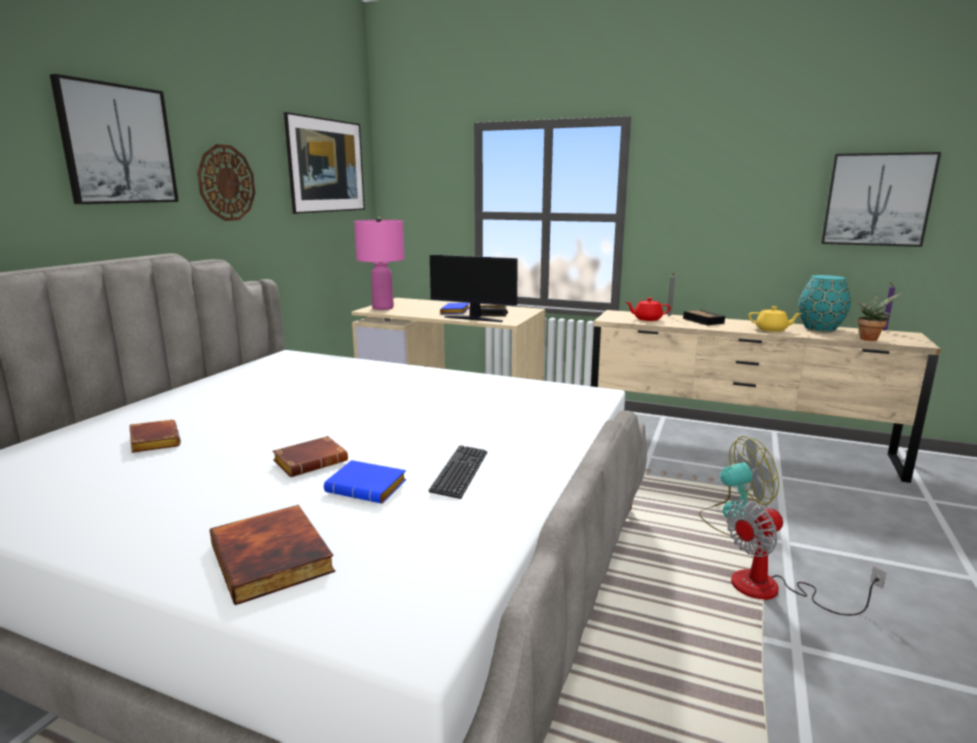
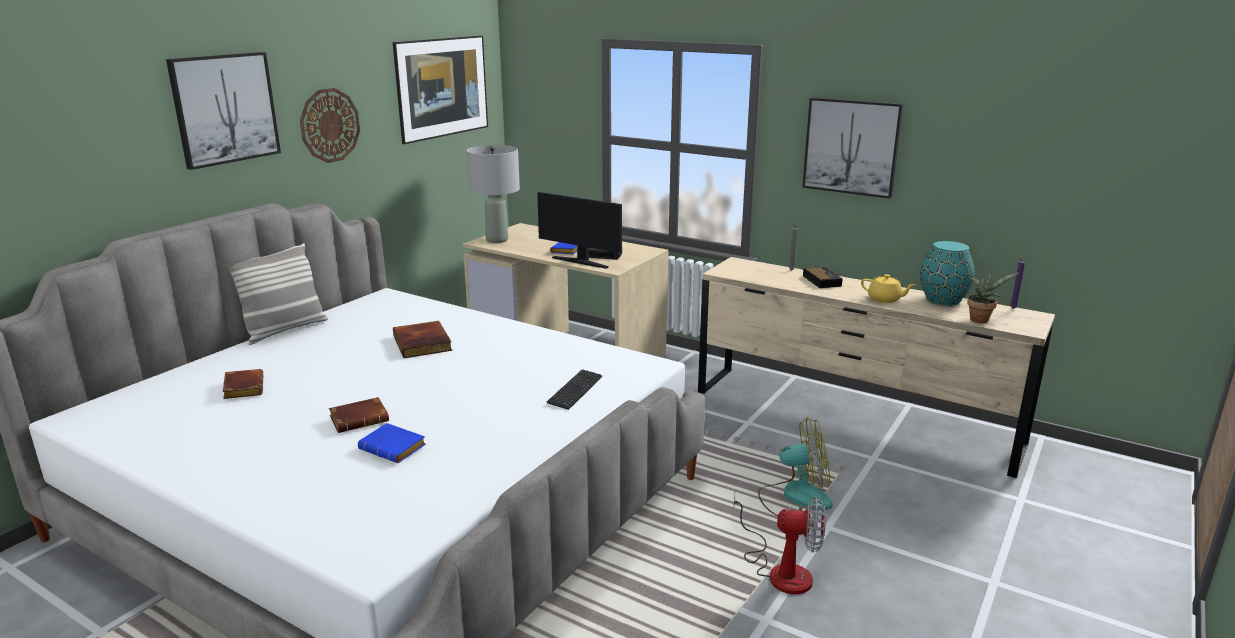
camera: 10 degrees right, 5 degrees up
(188, 387) = (284, 330): none -> pillow
(274, 557) = (303, 499): book -> book (424, 343)
(383, 308) = (497, 240): pink table lamp -> grey table lamp
(460, 473) = (474, 441): keyboard -> keyboard (575, 391)
(647, 319) = (761, 274): red teapot -> none
(773, 590) = (780, 570): fan -> fan turned 150 degrees counterclockwise
(877, 199) = (1019, 159): picture -> picture (851, 146)

